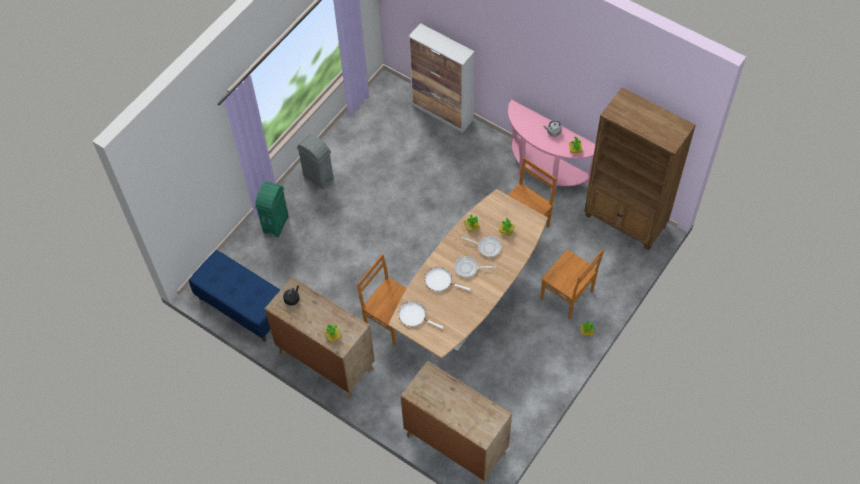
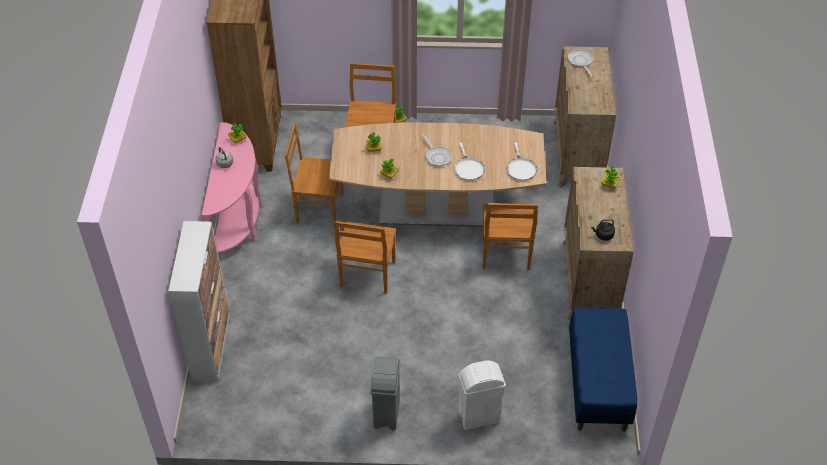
camera: 125 degrees left, 10 degrees down
(276, 224) = (478, 417): green trash can -> white trash can
(437, 224) = (367, 275): none -> brown chair
(487, 247) = (403, 154): frying pan -> frying pan (580, 62)

